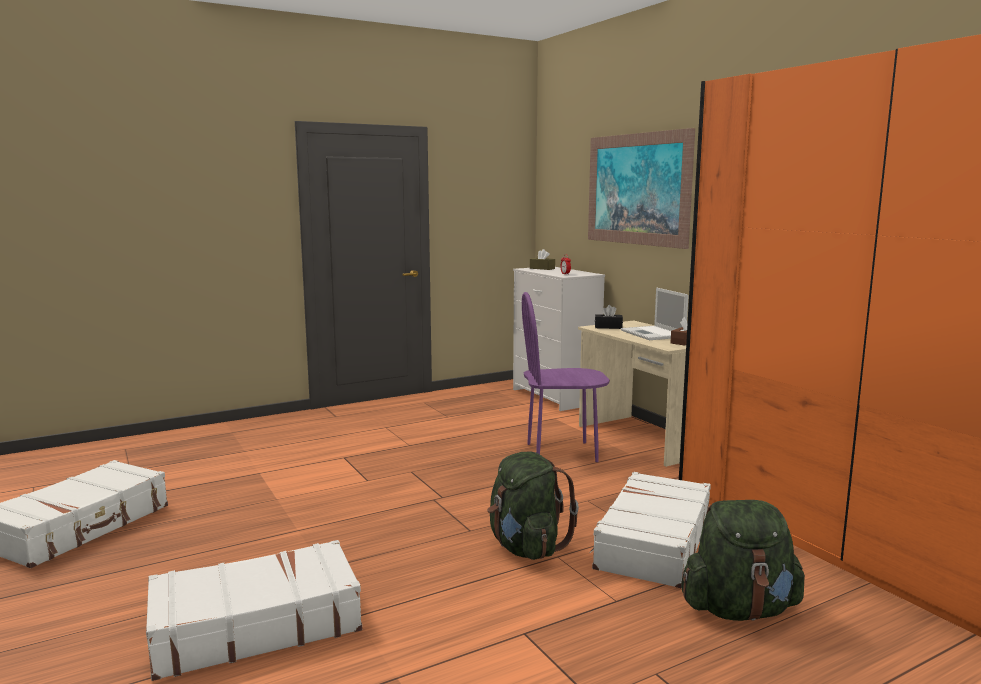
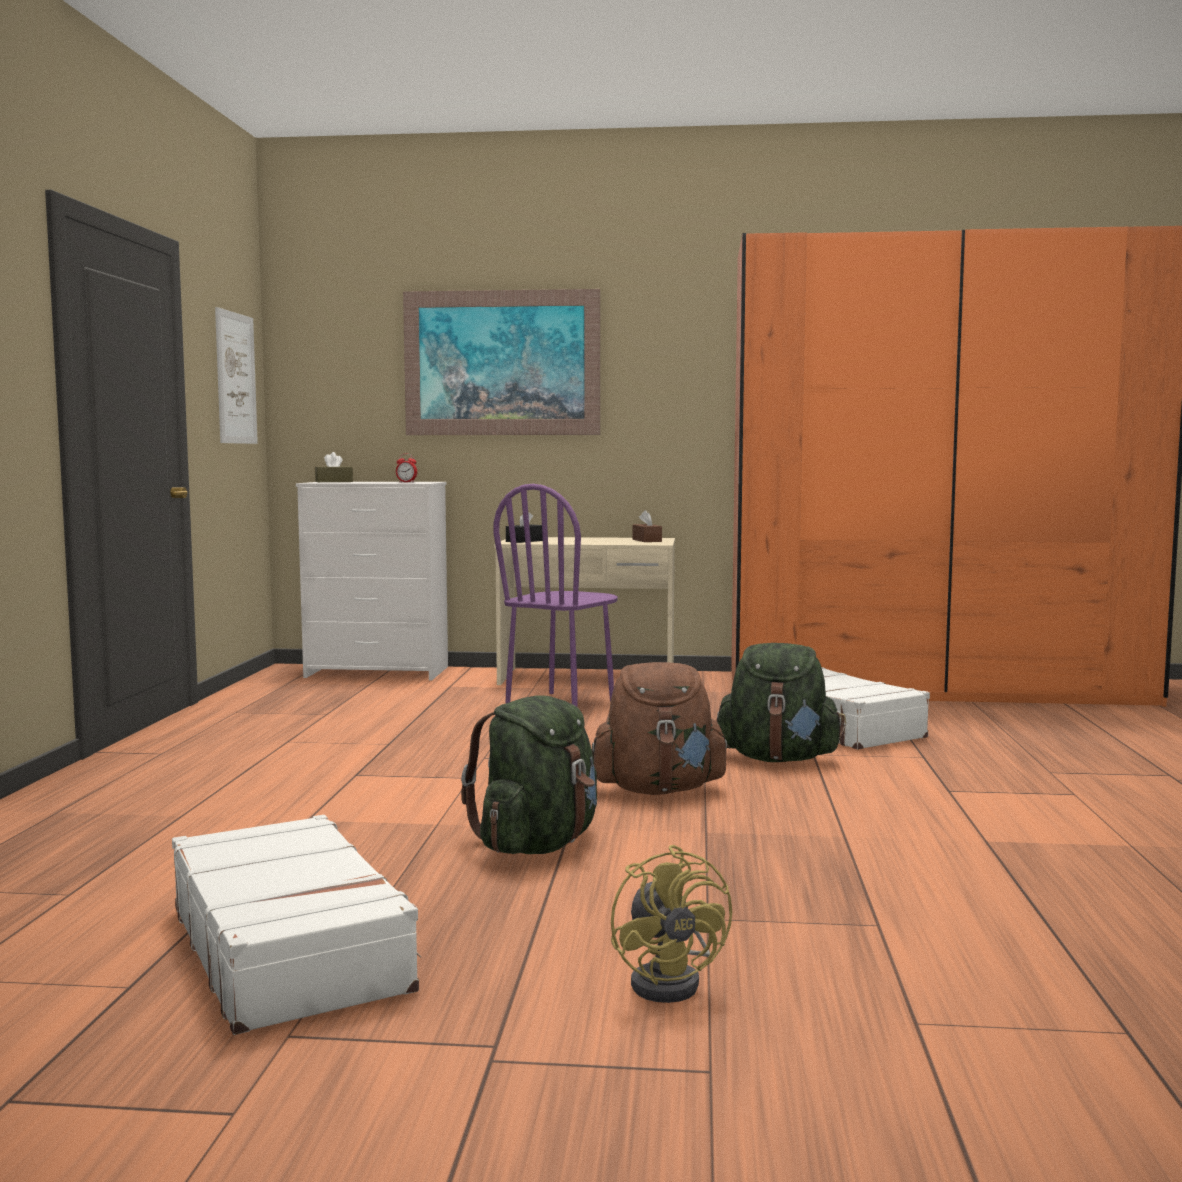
camera: 55 degrees left, 5 degrees down
(58, 626) = (672, 981): none -> yellow fan
(255, 625) = (813, 877): white suitcase -> none
(400, 531) = (659, 789): none -> brown backpack
(494, 201) = (236, 378): none -> picture
(653, 334) = (592, 540): laptop -> none
(739, 609) = (977, 734): green backpack -> green backpack (537, 845)

